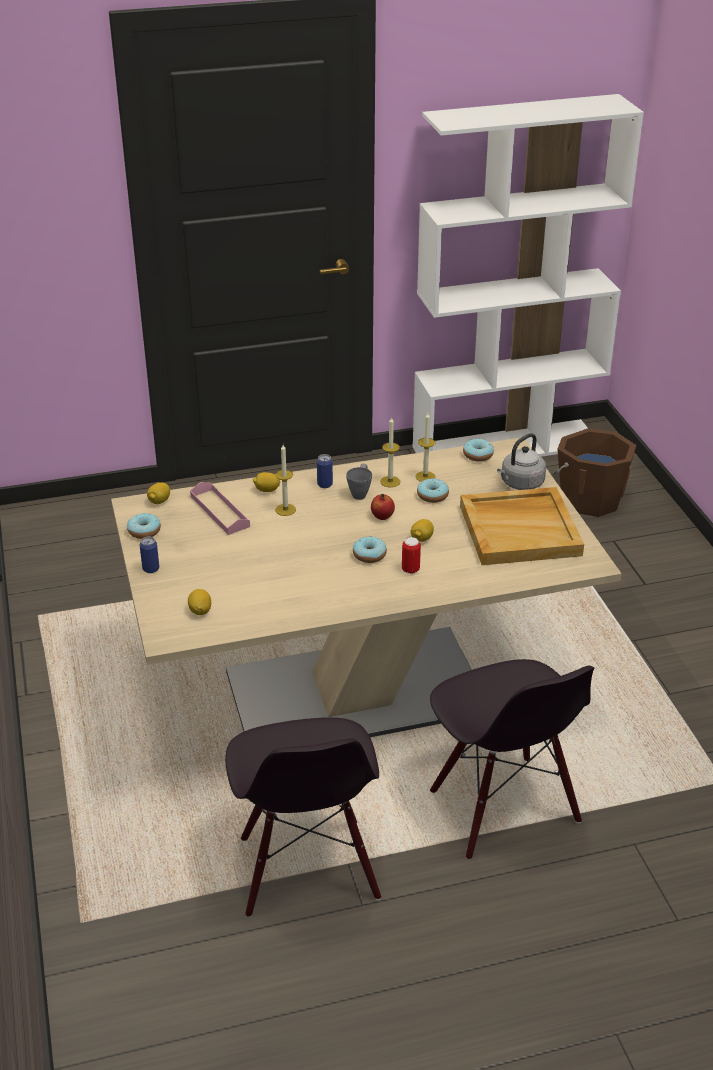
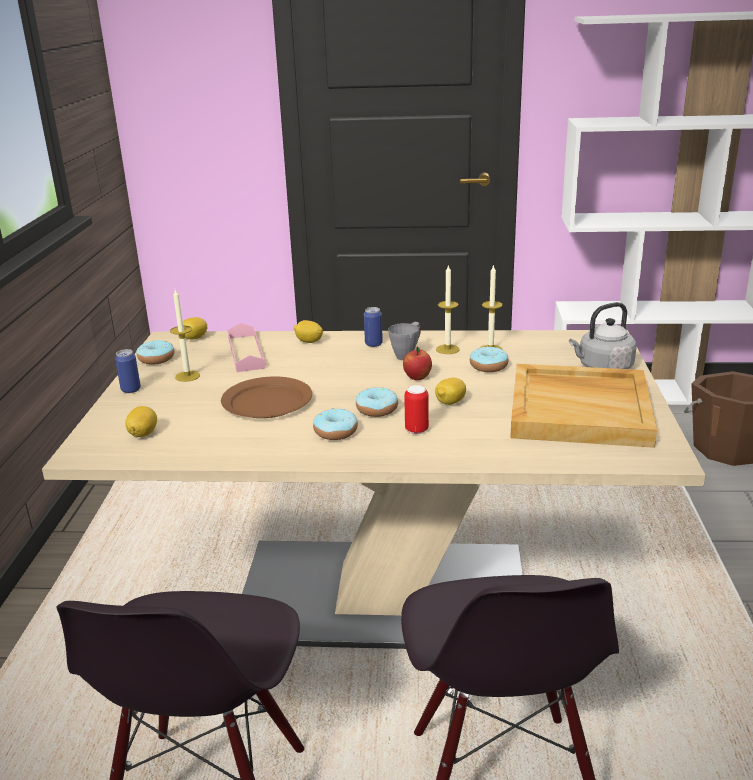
camera: 20 degrees right, 10 degrees down
(278, 562) = (268, 402): none -> brown plate
(285, 510) = (315, 359): candle -> candle (187, 376)
(478, 455) = (563, 338): donut -> donut (335, 432)

